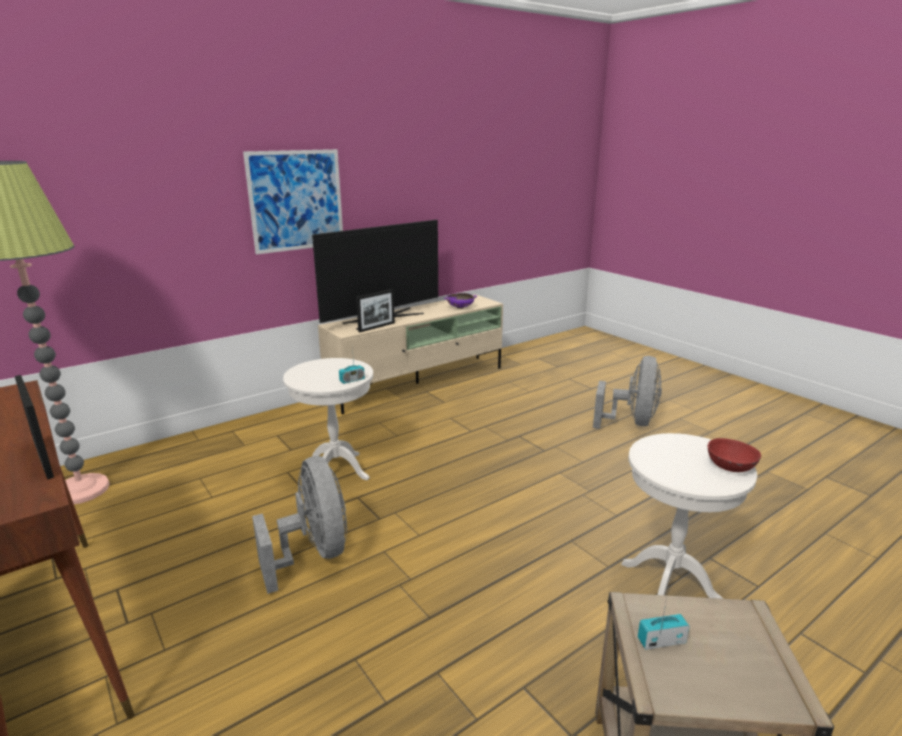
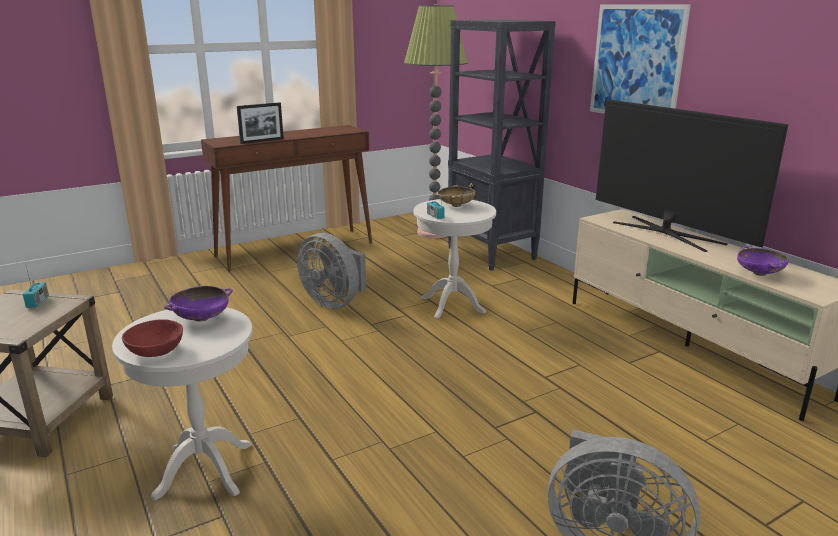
camera: 95 degrees right, 0 degrees up
(196, 449) = (491, 254): none -> black bookcase
(313, 554) = (334, 302): grey fan -> grey fan turned 60 degrees clockwise
(315, 372) = (456, 205): none -> beige bowl
(376, 327) = (626, 230): picture frame -> none
(660, 458) = (201, 318): none -> purple bowl

